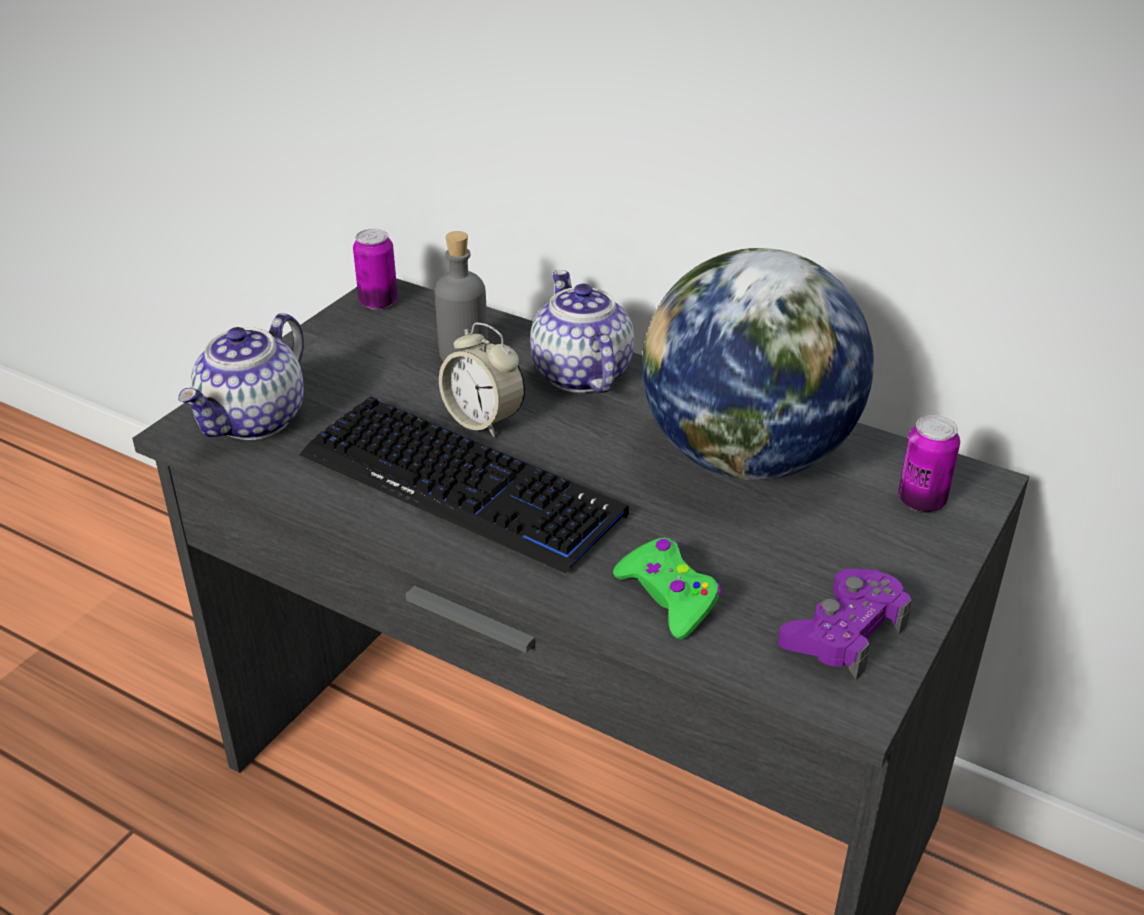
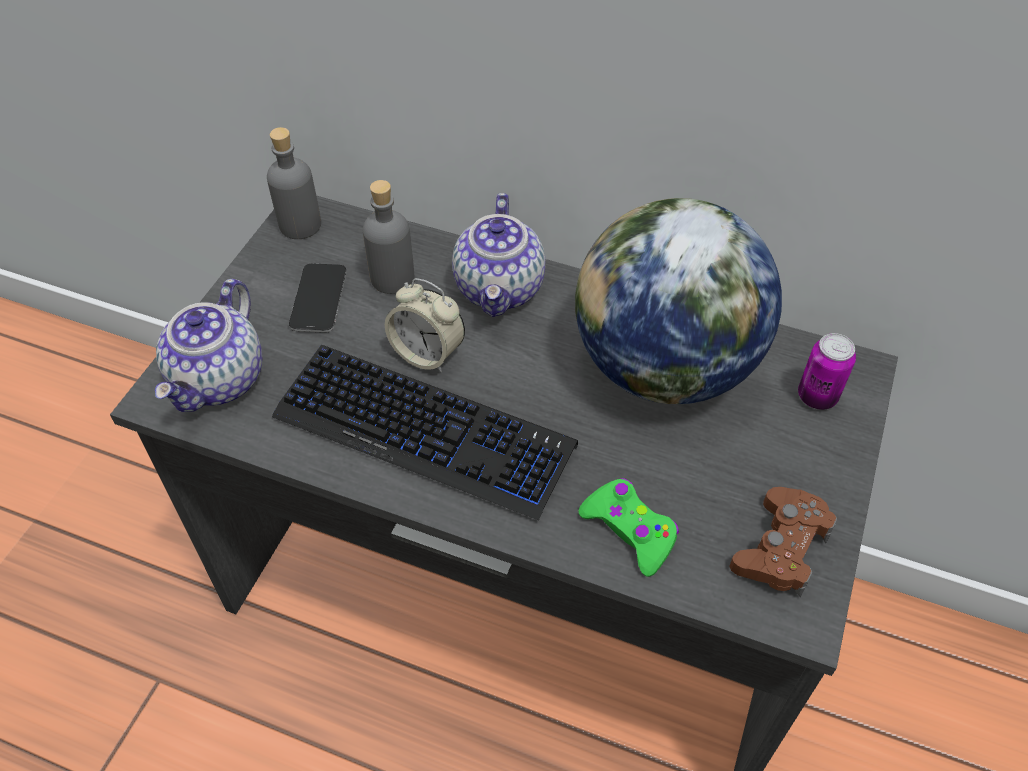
camera: 10 degrees left, 15 degrees up
(378, 302) = (300, 225): can -> grey bottle
(379, 364) = (318, 299): none -> phone
(579, 374) = (500, 289): teapot -> teapot turned 150 degrees counterclockwise
(844, 633) = (781, 548): purple game controller -> brown game controller

